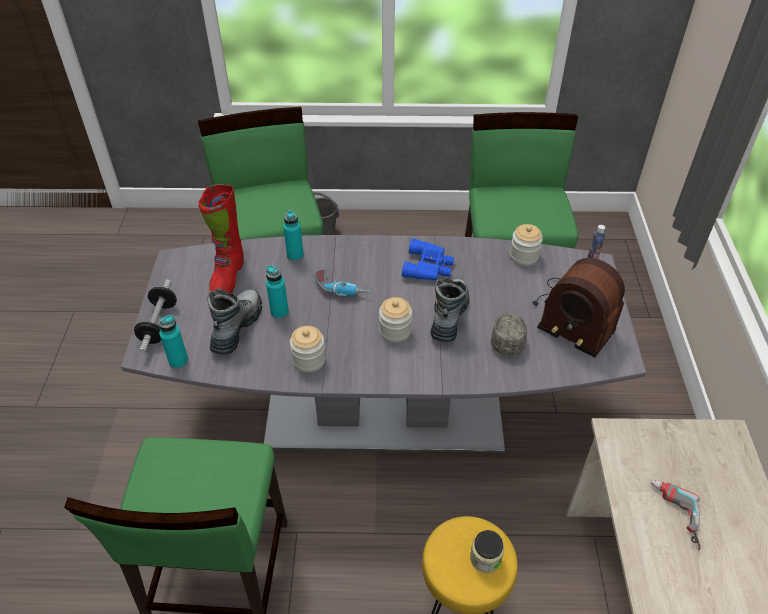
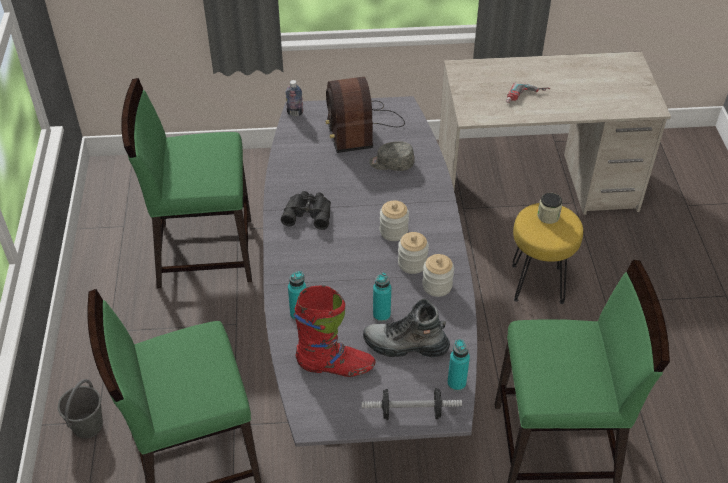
camera: 95 degrees left, 0 degrees up
(341, 289) = (344, 272): power drill -> none
(429, 266) = (308, 212): blue binoculars -> black binoculars
(449, 315) = (370, 198): boot -> none
(523, 256) = (291, 152): jar -> jar (412, 263)
(573, 315) = (360, 127): radio -> radio turned 135 degrees clockwise

